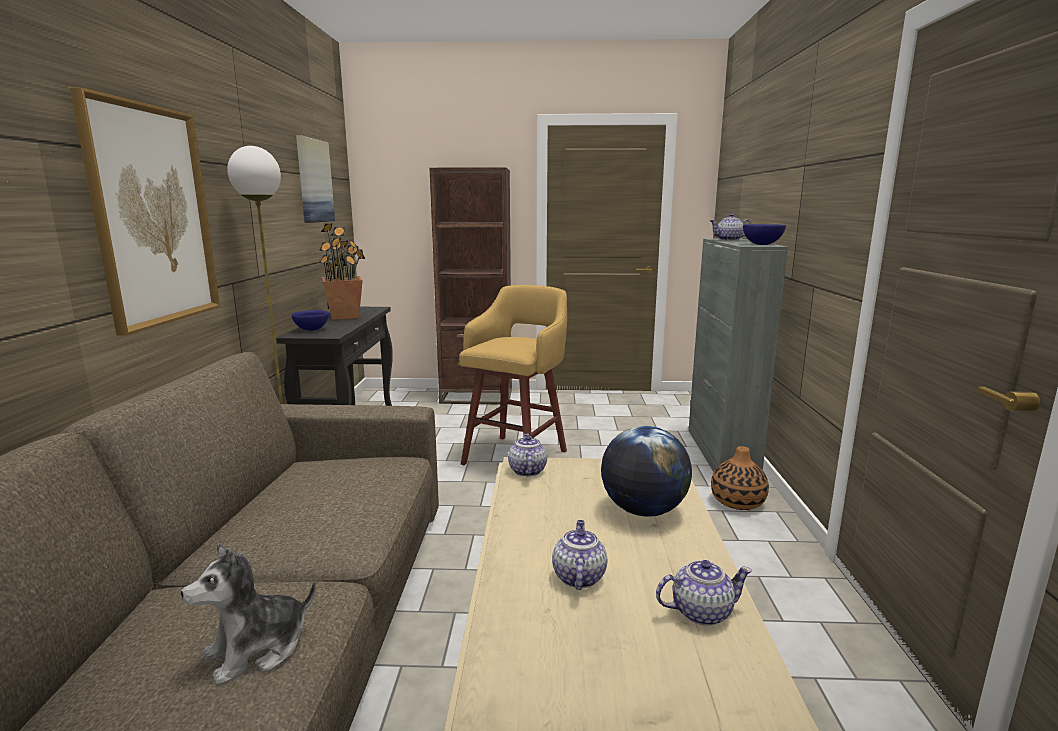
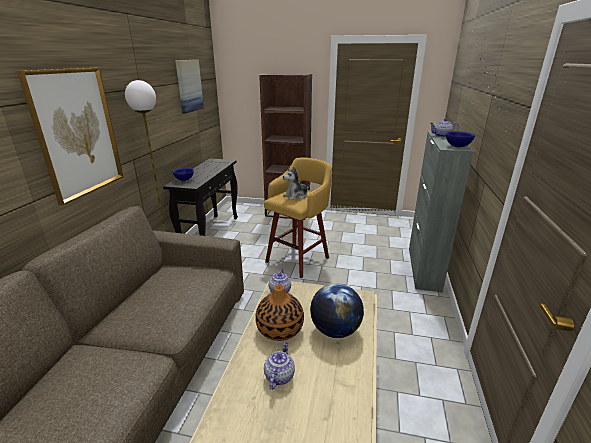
camera: 10 degrees right, 10 degrees up
(257, 650) = (104, 399): plush toy -> plush toy (296, 196)
(345, 316) = (207, 168): potted plant -> none
(700, 611) = (338, 412): teapot -> none
(737, 502) = (421, 306): vase -> vase (280, 329)

